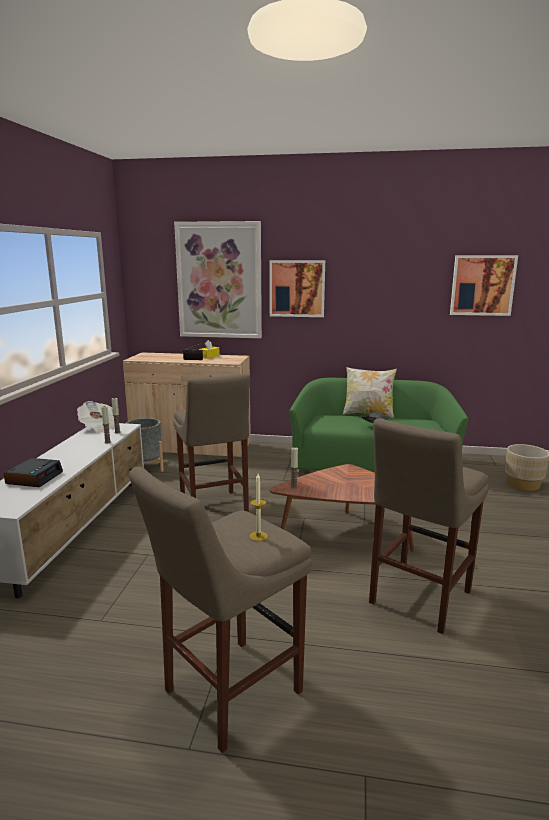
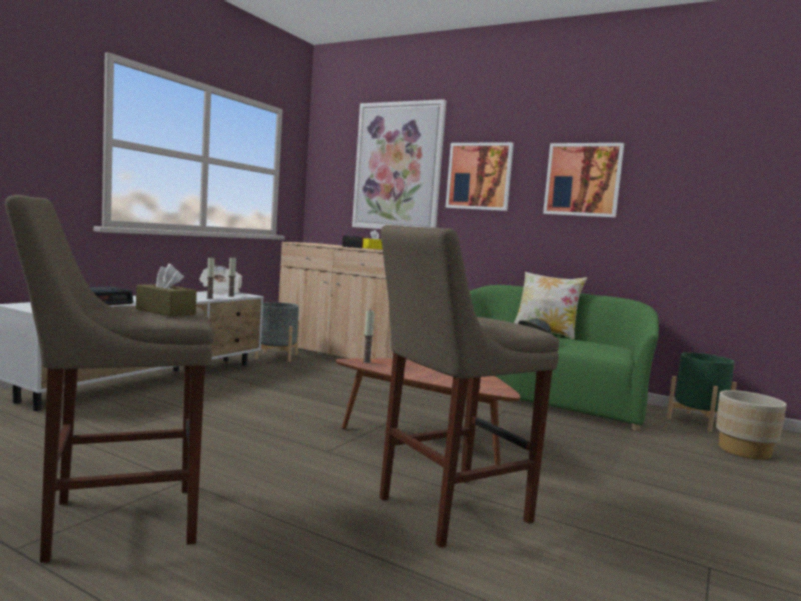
camera: 20 degrees right, 10 degrees down
(214, 509) = (303, 394): beige stool -> none
(258, 536) = (165, 311): candle -> brown tissue box
(480, 463) = (698, 422): none -> green planter
(482, 285) = (715, 174): picture -> picture (583, 180)

